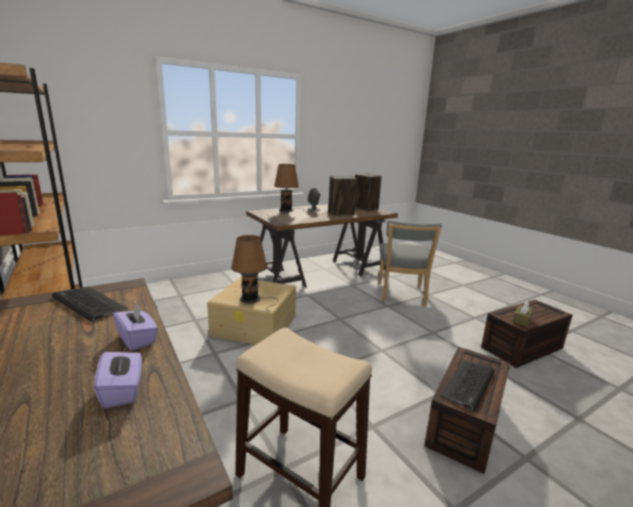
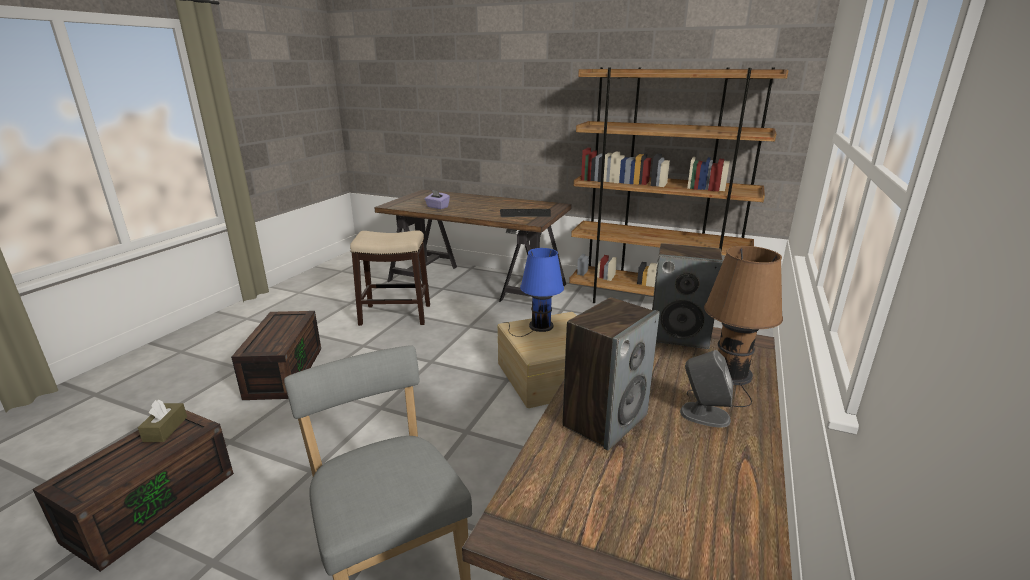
camera: 145 degrees right, 5 degrees up
(137, 339) = (466, 213): purple tissue box -> none
(252, 299) = (538, 326): brown table lamp -> blue table lamp
(365, 209) = (609, 524): speaker -> speaker (679, 335)
(469, 384) = (282, 326): keyboard -> none

